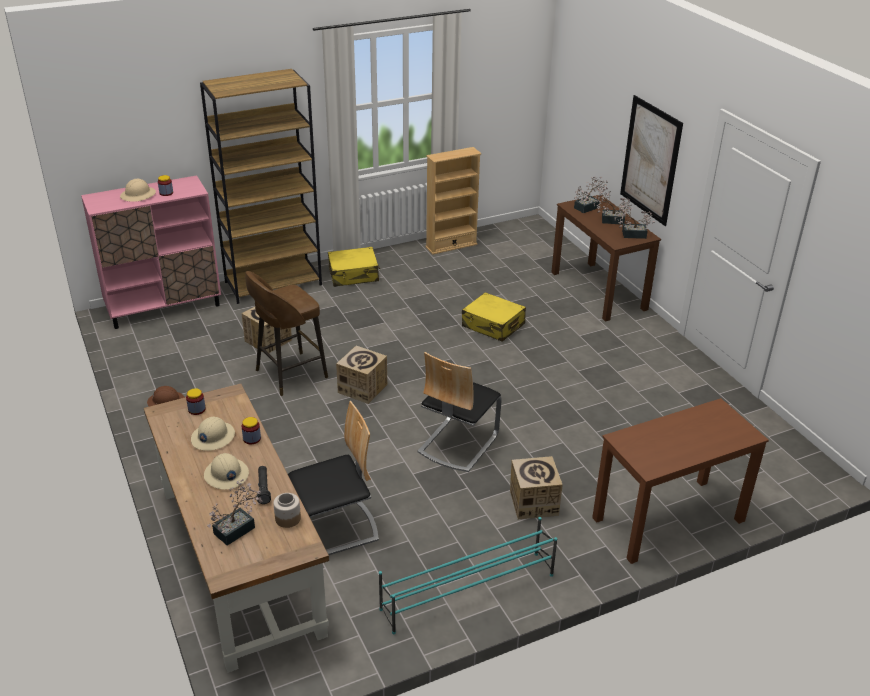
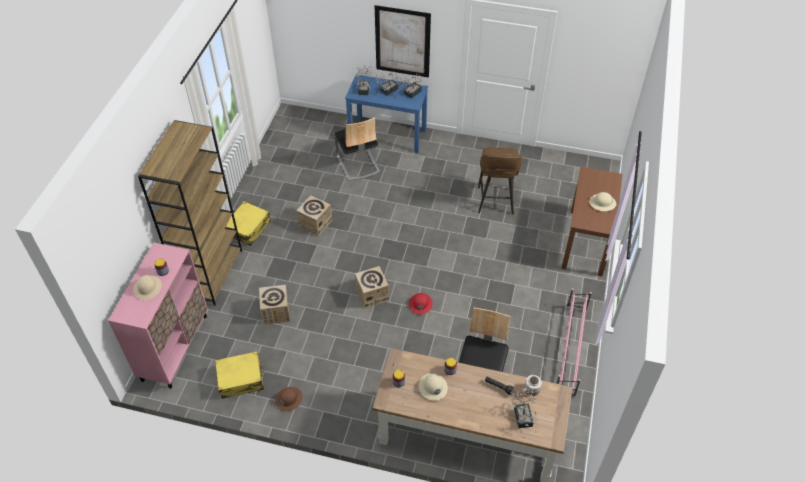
camera: 50 degrees left, 15 degrees up
(226, 475) = (473, 398): beige hard hat -> beige hard hat (602, 203)
(289, 374) = (323, 321): brown stool -> brown stool (495, 202)
(390, 428) = (420, 304): none -> red hard hat
(451, 245) = (269, 163): beige bookcase -> none
(457, 443) = (460, 283): chair -> chair (357, 164)
(467, 592) = (570, 350): turquoise shoe rack -> pink shoe rack
(493, 325) = (372, 200): yellow suitcase -> yellow suitcase (241, 379)
(533, 502) = (532, 283): cardboard box -> cardboard box (315, 223)
(598, 291) = (388, 135): brown desk -> blue desk

